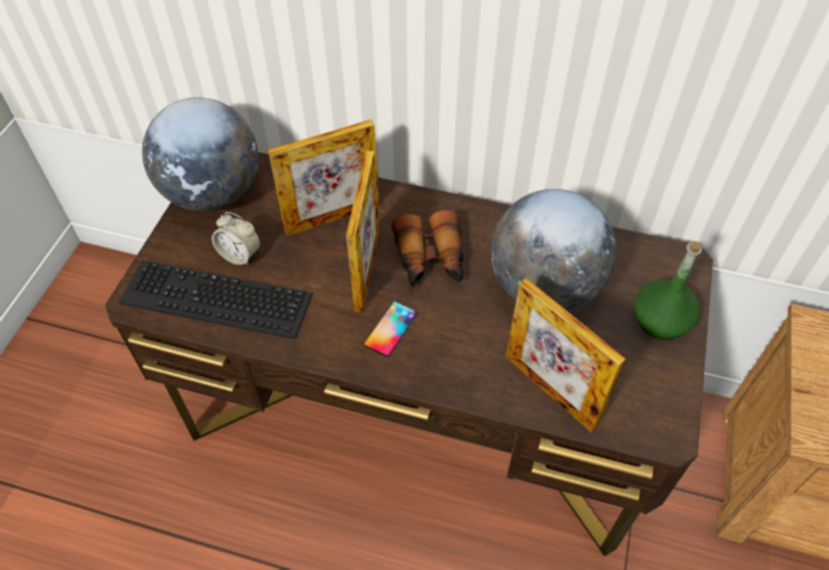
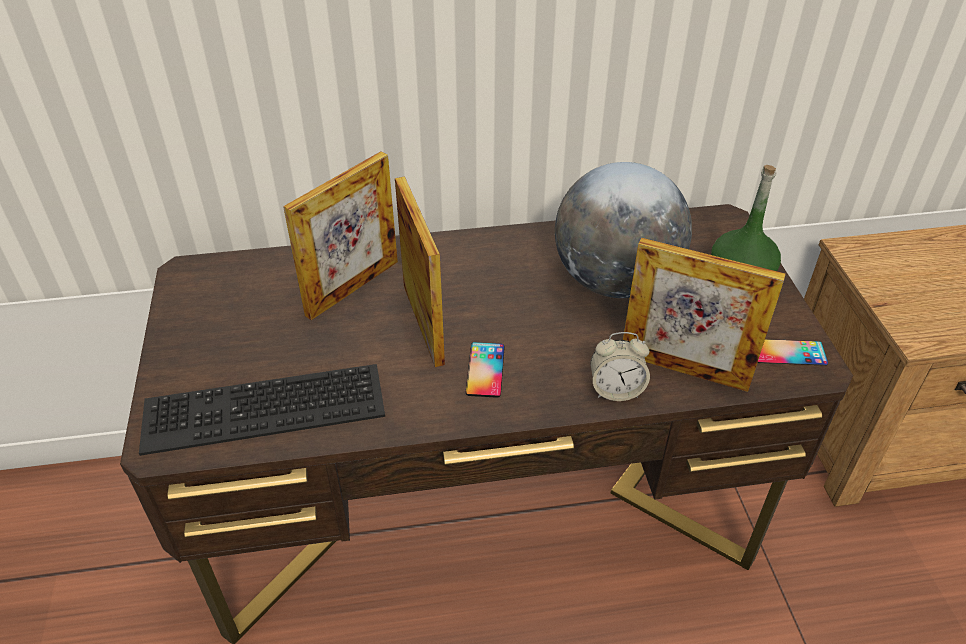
camera: 25 degrees left, 10 degrees down
(213, 193) = (195, 305): globe -> none
(240, 255) = (266, 355): alarm clock -> alarm clock (616, 390)
(430, 260) = (485, 294): binoculars -> none
(652, 411) = (788, 352): none -> phone

